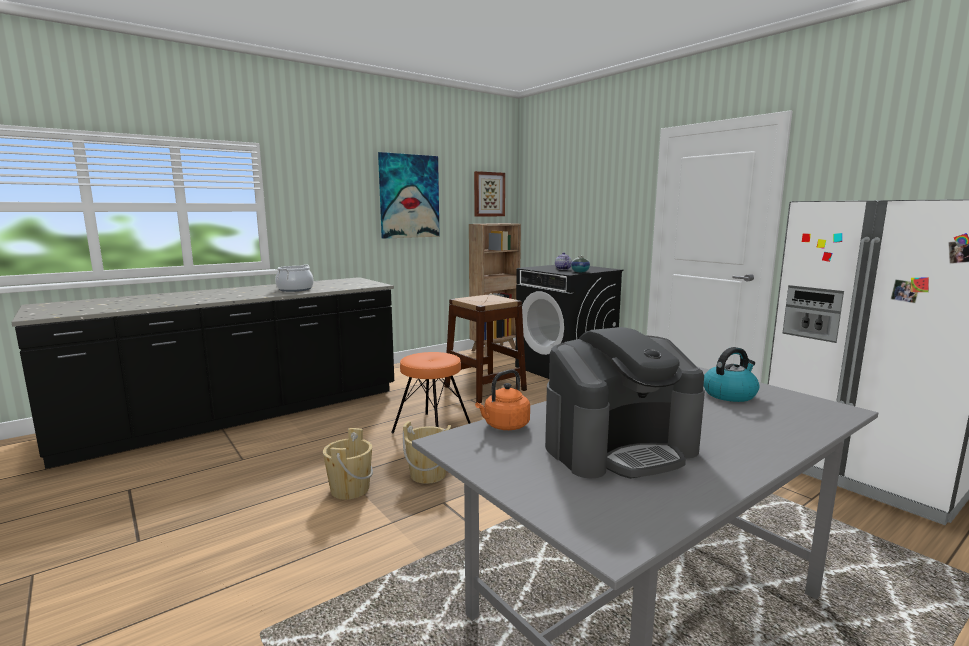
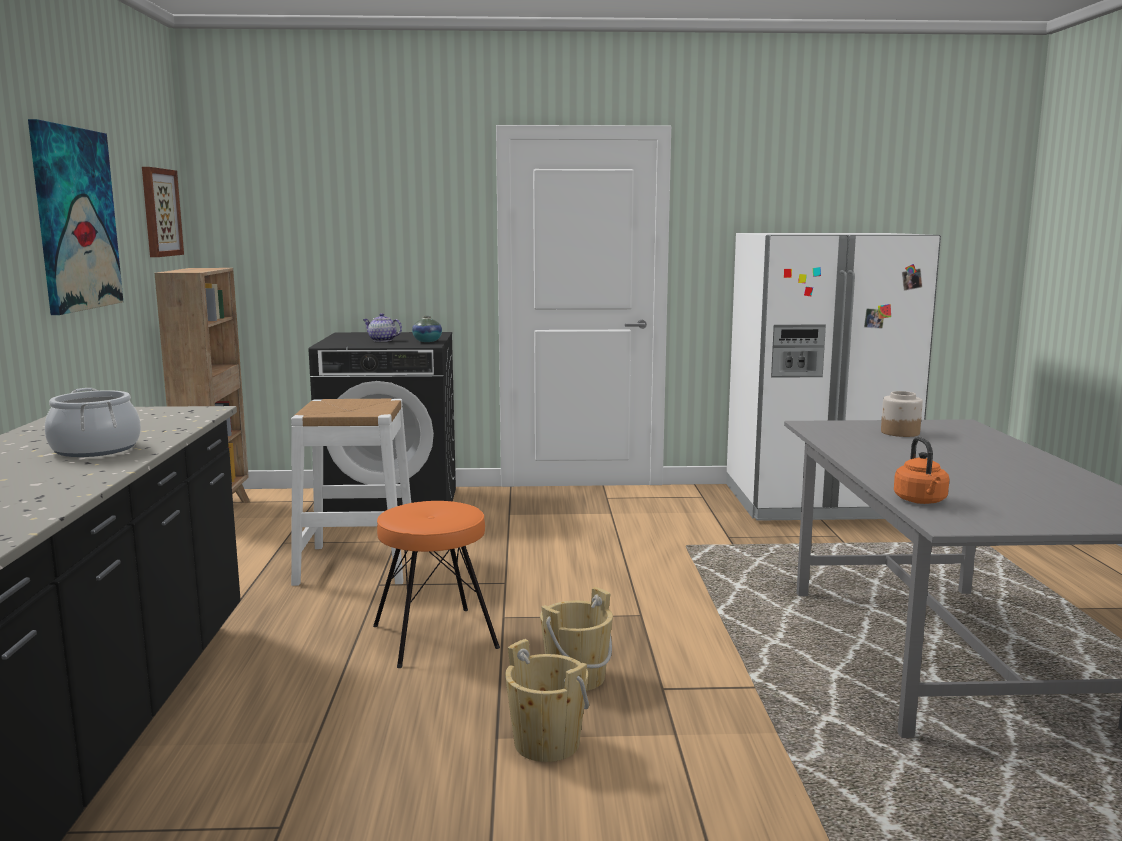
camera: 55 degrees left, 0 degrees up
(485, 388) = (356, 564): brown stool -> white stool
(620, 447) = (1002, 483): coffee machine -> none
(729, 394) = (899, 433): kettle -> jar

